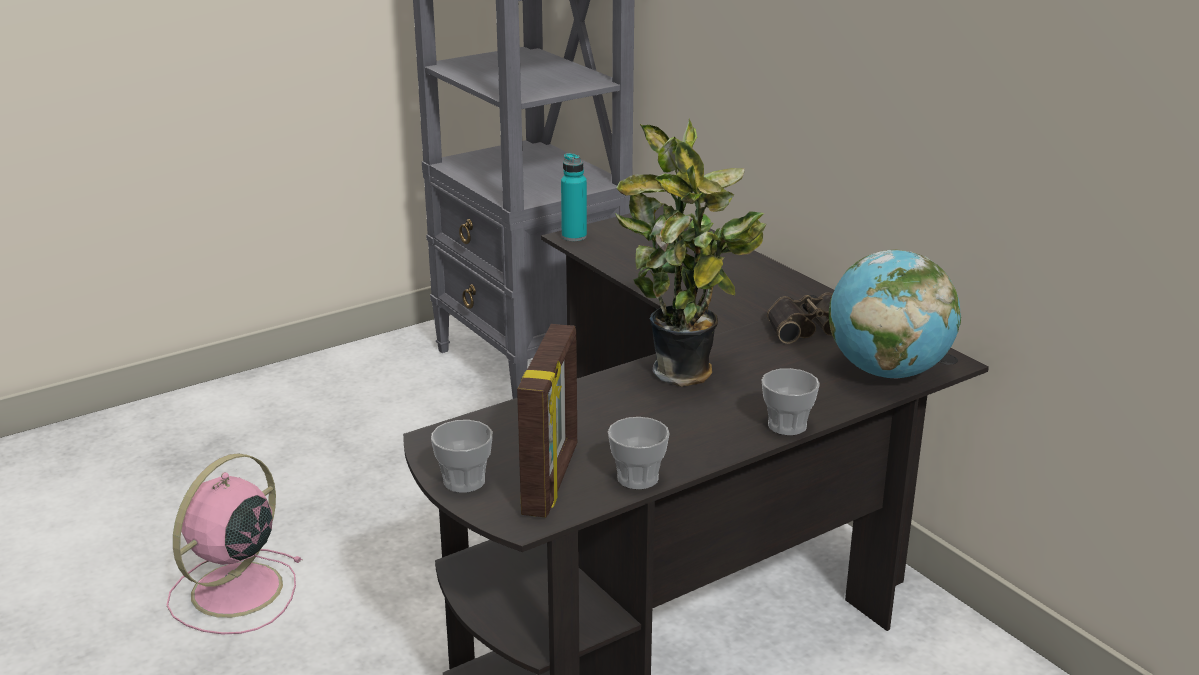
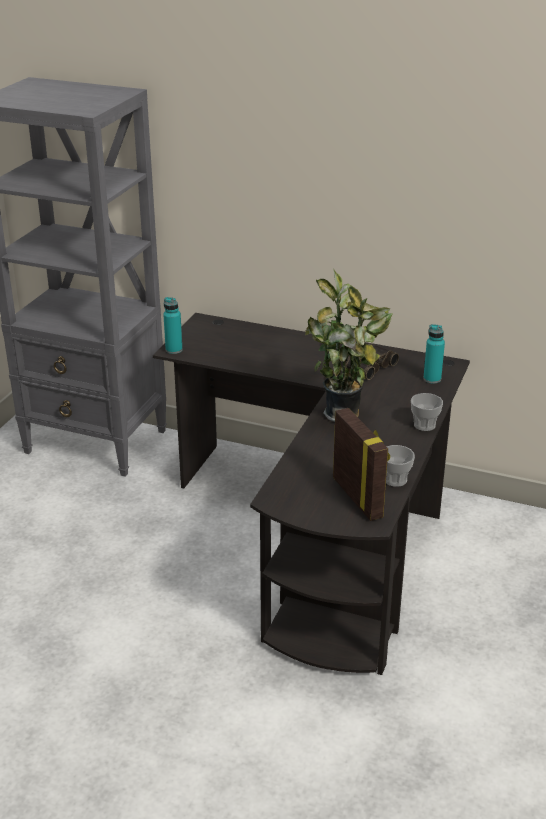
camera: 35 degrees left, 5 degrees up
(234, 592) = (79, 655): pink fan -> none
(464, 481) = (318, 516): cup -> none
(887, 371) = (432, 379): globe -> turquoise bottle

